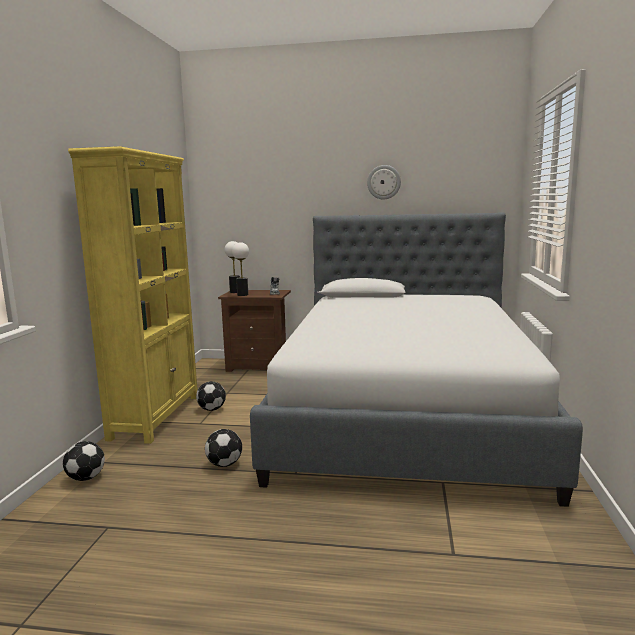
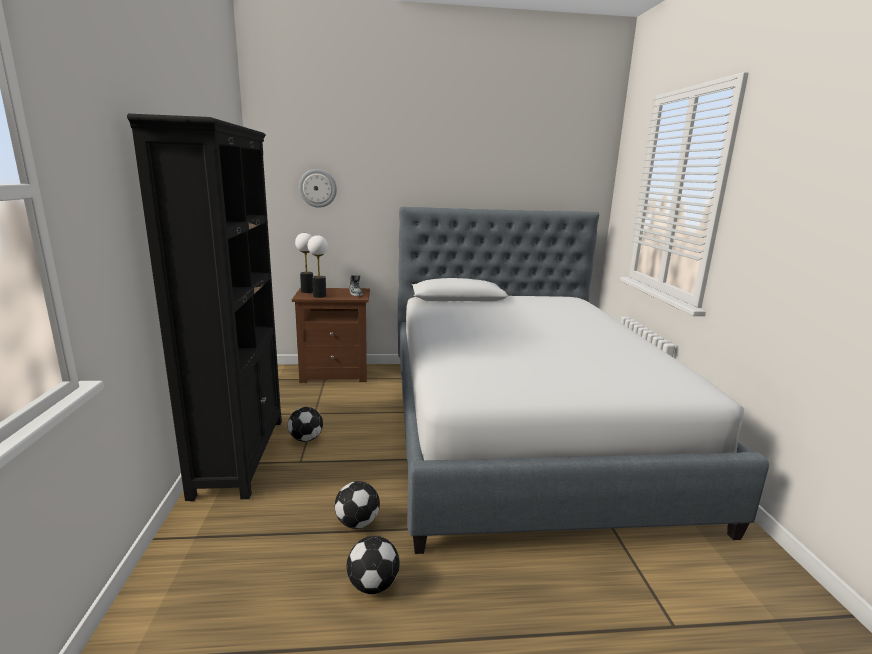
camera: 15 degrees left, 5 degrees up
(85, 478) = (180, 567): football -> football (372, 584)
(156, 416) = (240, 455): yellow bookcase -> black bookcase
(384, 182) = (476, 172): wall clock -> wall clock (318, 188)

